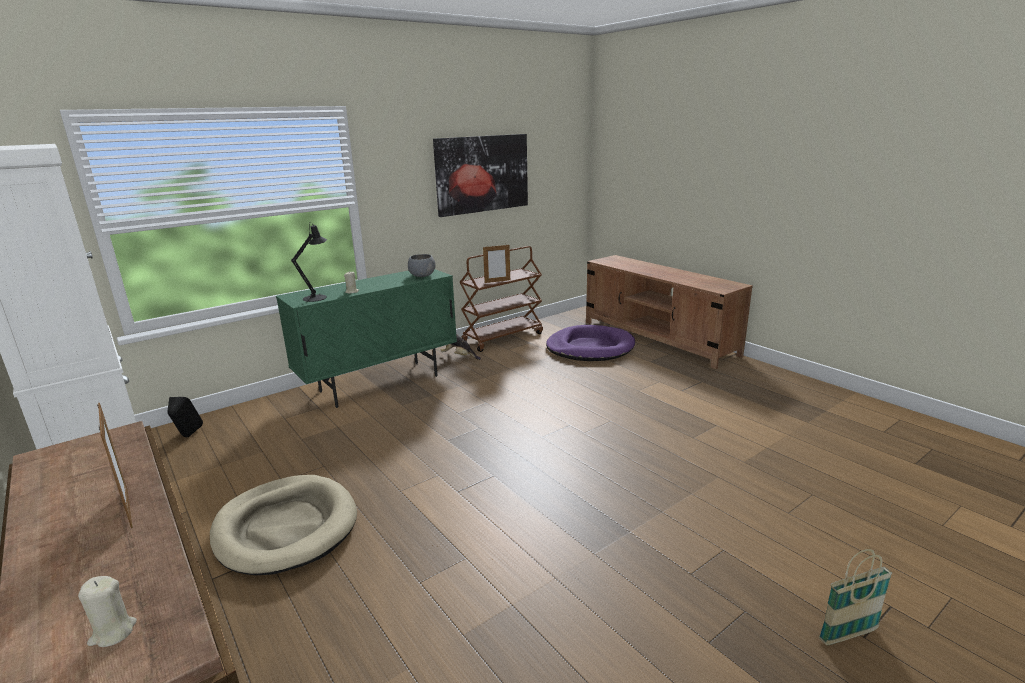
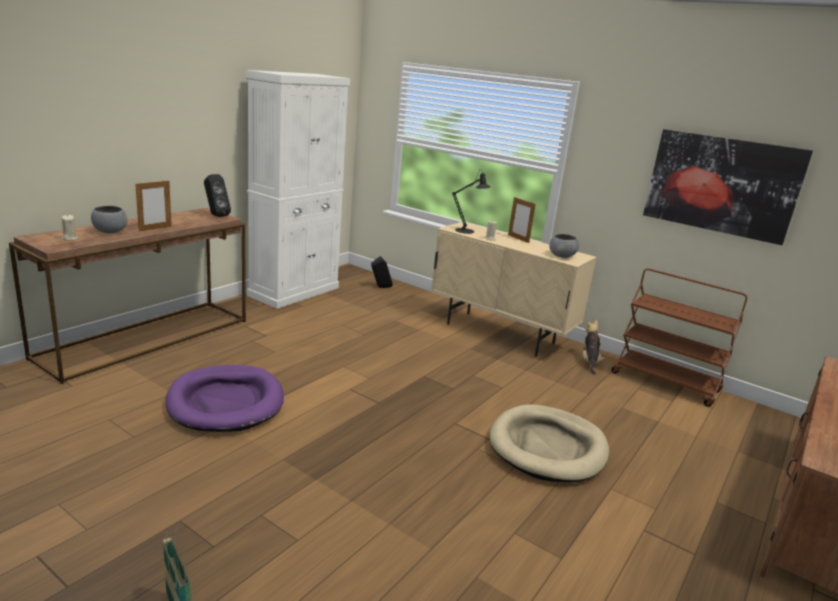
camera: 70 degrees right, 0 degrees up
(93, 443) = (215, 215): none -> black speaker
(101, 570) = (110, 231): none -> grey bowl
(286, 528) = (292, 336): beige dog bed -> beige dog bed (548, 447)
(380, 383) = (500, 334): green cabinet -> beige cabinet
(497, 281) = (667, 310): picture frame -> picture frame (518, 239)
(590, 348) = (706, 447): purple dog bed -> purple dog bed (226, 402)

